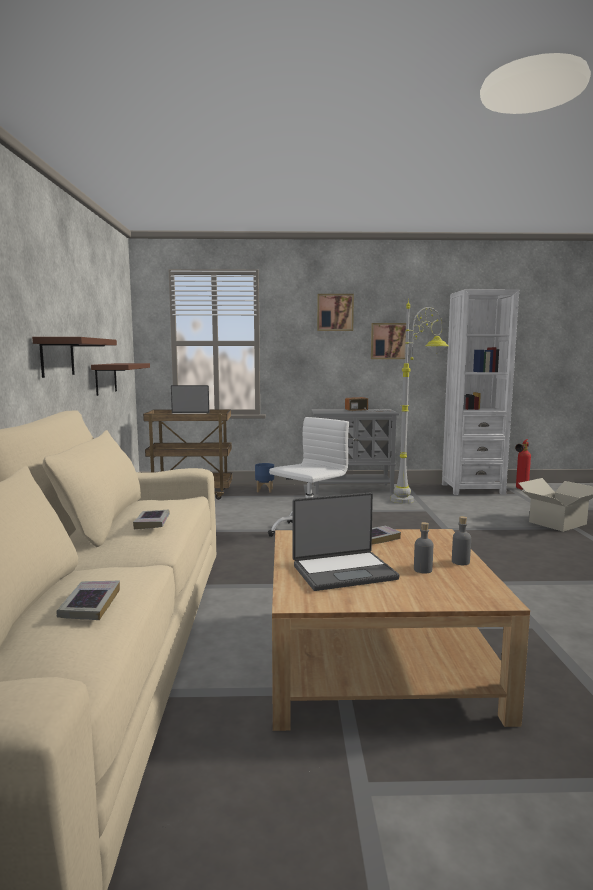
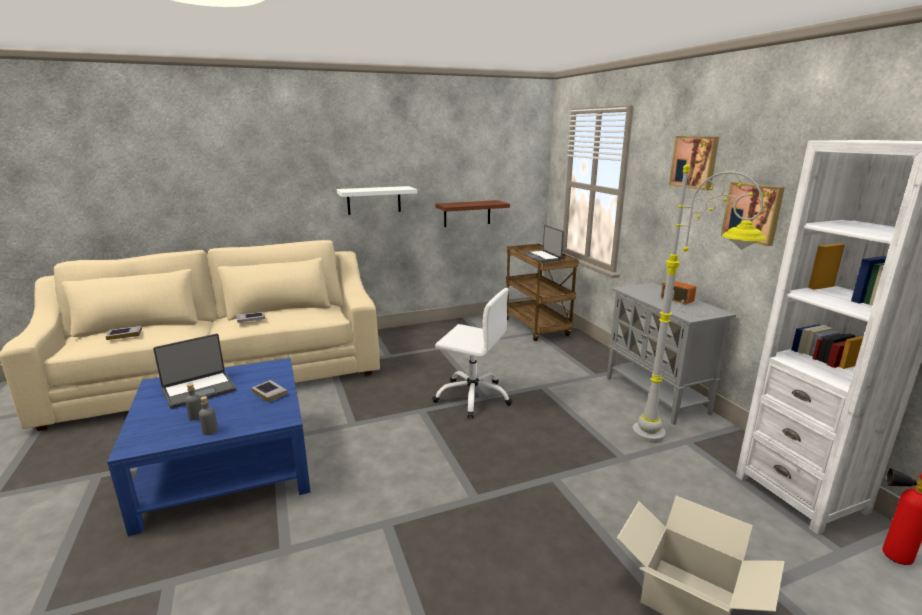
camera: 70 degrees right, 10 degrees up
(57, 357) = (374, 200): brown shelf -> white shelf
(264, 490) = (587, 352): blue planter -> none
(343, 571) = (199, 390): laptop -> laptop turned 90 degrees counterclockwise
(376, 659) = (227, 464): beige coffee table -> blue coffee table

